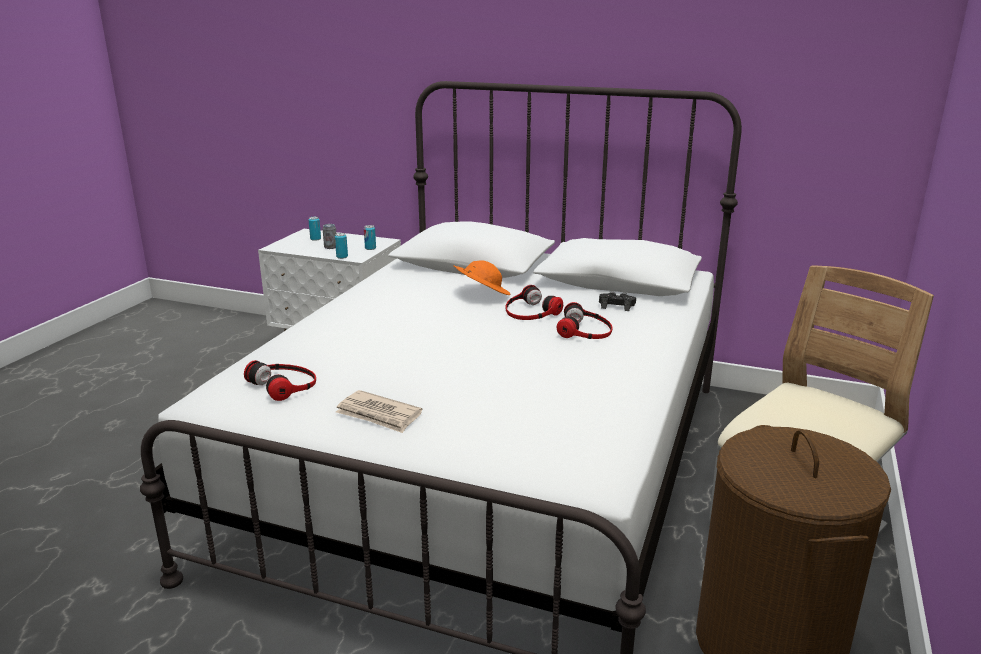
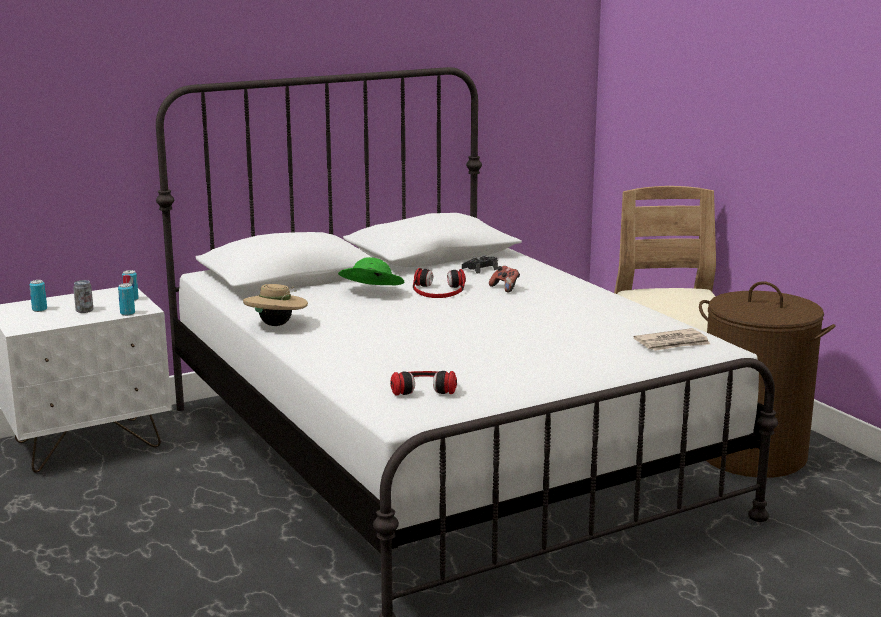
camera: 50 degrees left, 5 degrees down
(359, 295) = (276, 325): none -> beige hat
(379, 415) = (533, 372): newspaper -> newspaper (673, 343)
(481, 294) = (370, 293): orange hat -> green hat
(585, 330) = (505, 288): headphones -> game controller

